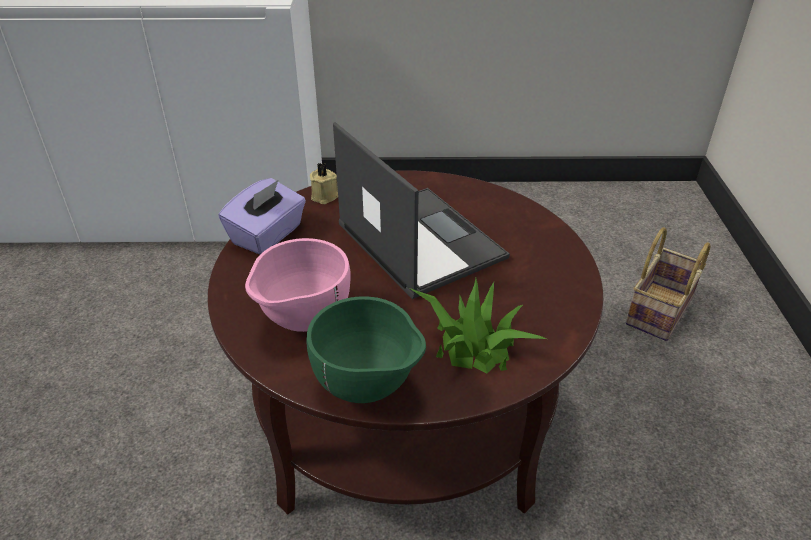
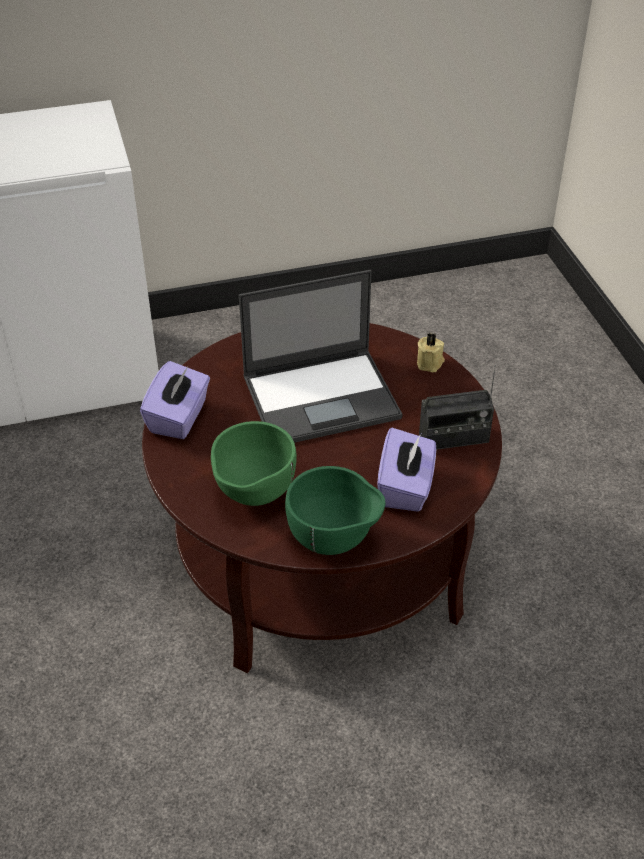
camera: 15 degrees left, 5 degrees up
(303, 323) = (253, 497): pink bowl -> green bowl
(326, 196) = (215, 365): beige candle -> beige candle (430, 363)
(418, 240) = (323, 397): laptop -> laptop turned 120 degrees clockwise
(474, 344) = (405, 487): potted plant -> purple tissue box
(546, 303) = (453, 438): none -> radio
(660, 313) = (537, 412): basket -> none

